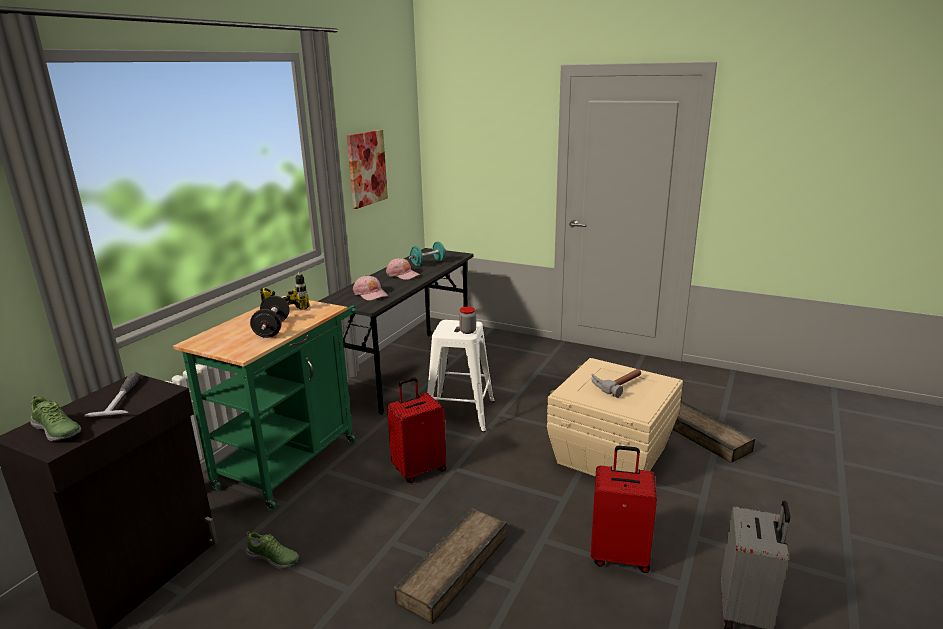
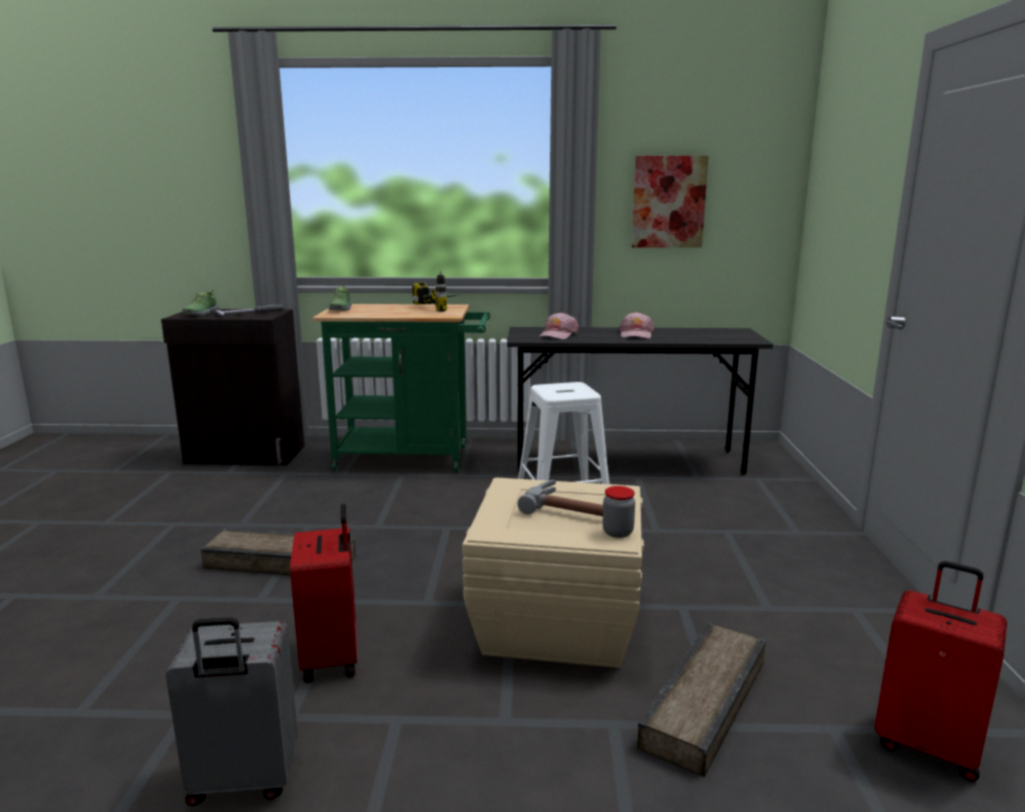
camera: 65 degrees right, 5 degrees down
(272, 329) = (384, 312): black dumbbell -> none
(273, 558) = (272, 488): shoe -> shoe (340, 308)
(419, 469) = (431, 511): red suitcase -> red suitcase (927, 745)
(428, 263) = (694, 335): turquoise dumbbell -> none
(468, 331) = (561, 394): jar -> jar (617, 532)

